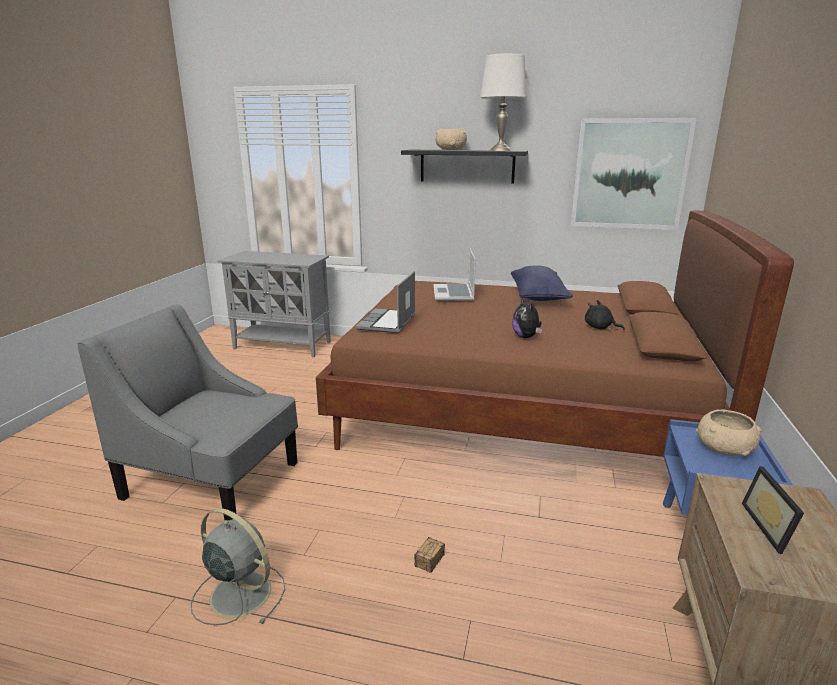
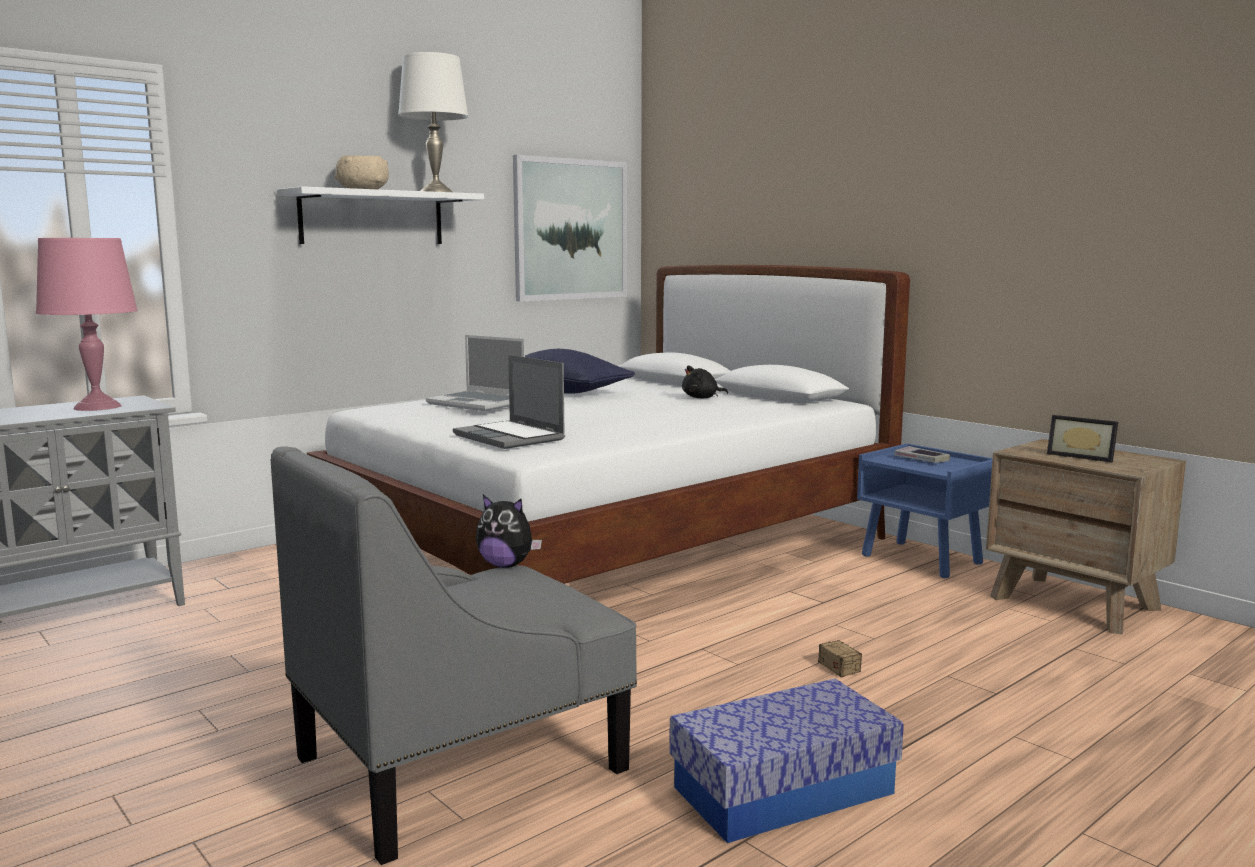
camera: 55 degrees left, 10 degrees down
(238, 593) = (783, 790): grey fan -> storage box
(292, 259) = (97, 407): none -> pink table lamp
(467, 166) = (372, 218): black shelf -> white shelf
(520, 411) = (614, 547): brown bed -> white bed
(526, 337) = (677, 414): plush toy -> plush toy (506, 565)
(724, 449) = (921, 459): beige bowl -> book

